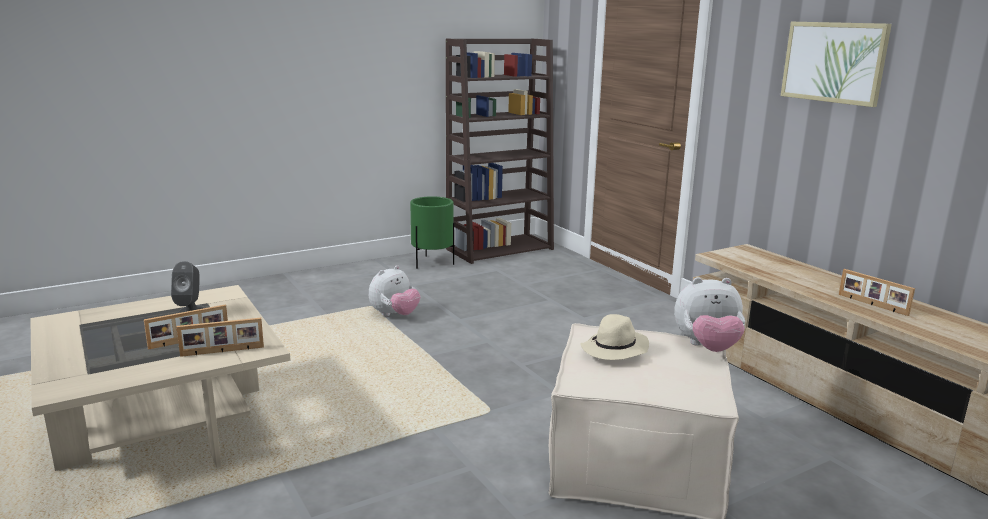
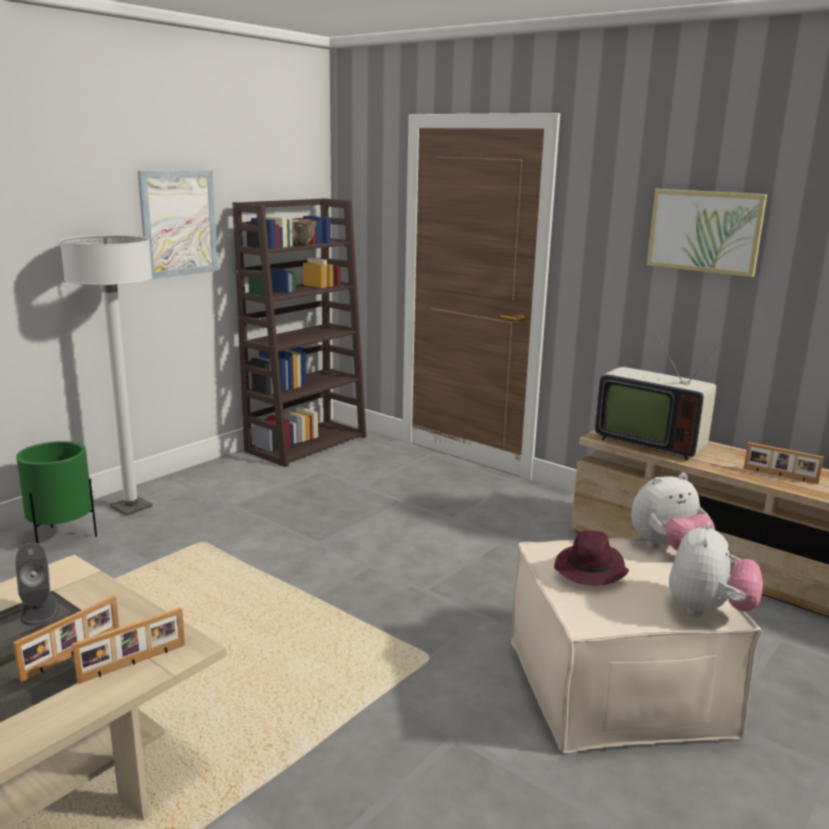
camera: 20 degrees left, 0 degrees up
(337, 277) = (131, 507): none -> white floor lamp
(394, 315) = (238, 549): plush toy -> plush toy (708, 610)
(398, 54) = (179, 223): none -> picture
(432, 263) = (239, 472): green planter -> green planter (62, 538)
(503, 76) = (302, 244): none -> bowl
(614, 350) = (590, 570): beige hat -> purple hat
(762, 265) = (650, 442): none -> television

